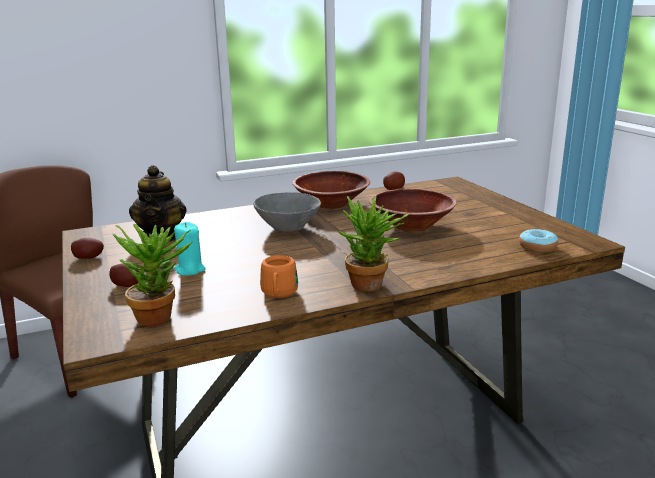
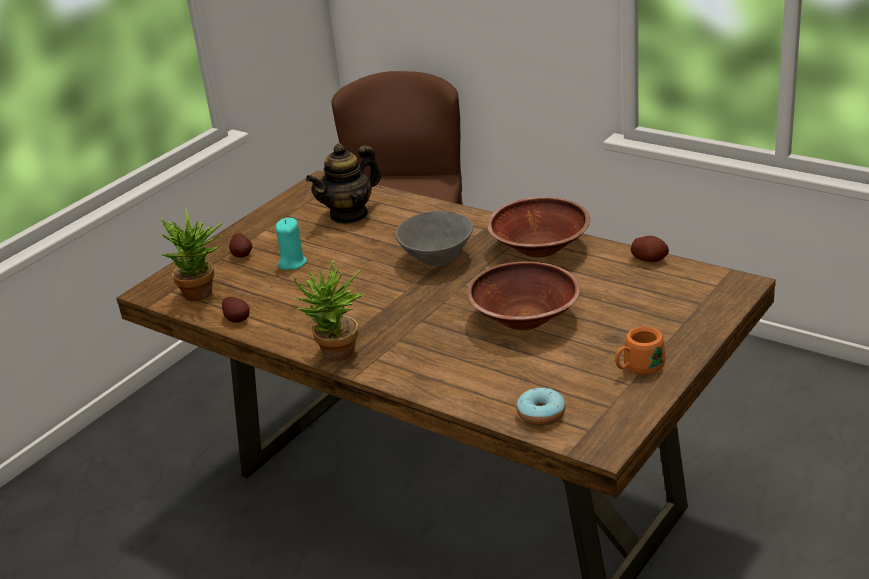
camera: 60 degrees right, 10 degrees up
(89, 257) = (276, 211): potato -> potato (237, 319)
(278, 294) = (281, 322): orange mug -> orange mug (638, 368)

